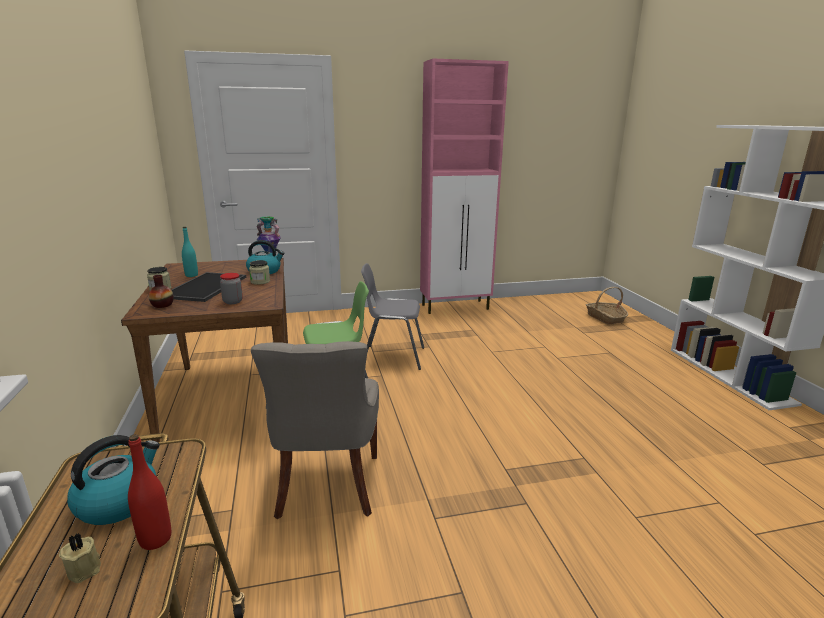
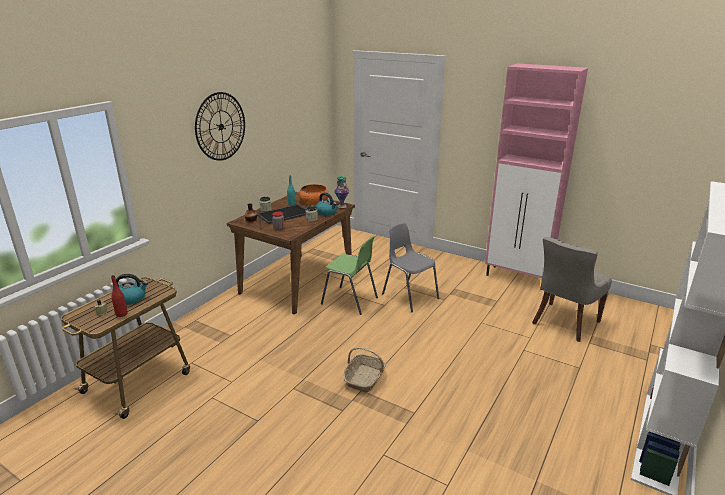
camera: 45 degrees right, 5 degrees up
(68, 133) = (221, 126): none -> wall clock
(221, 266) = (314, 202): none -> orange bowl
(327, 487) = (273, 347): grey chair -> grey chair (564, 322)
(605, 318) = (641, 341): basket -> basket (364, 378)

